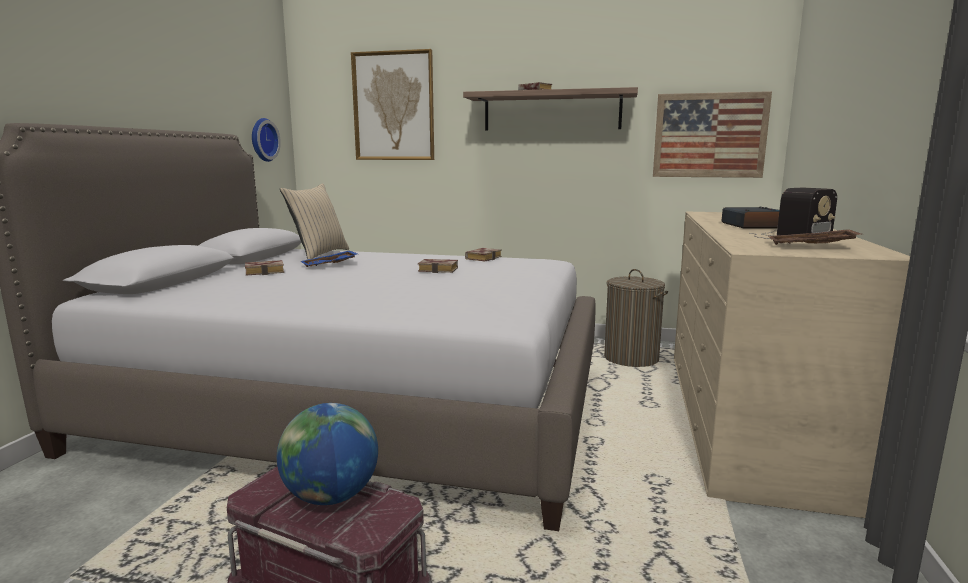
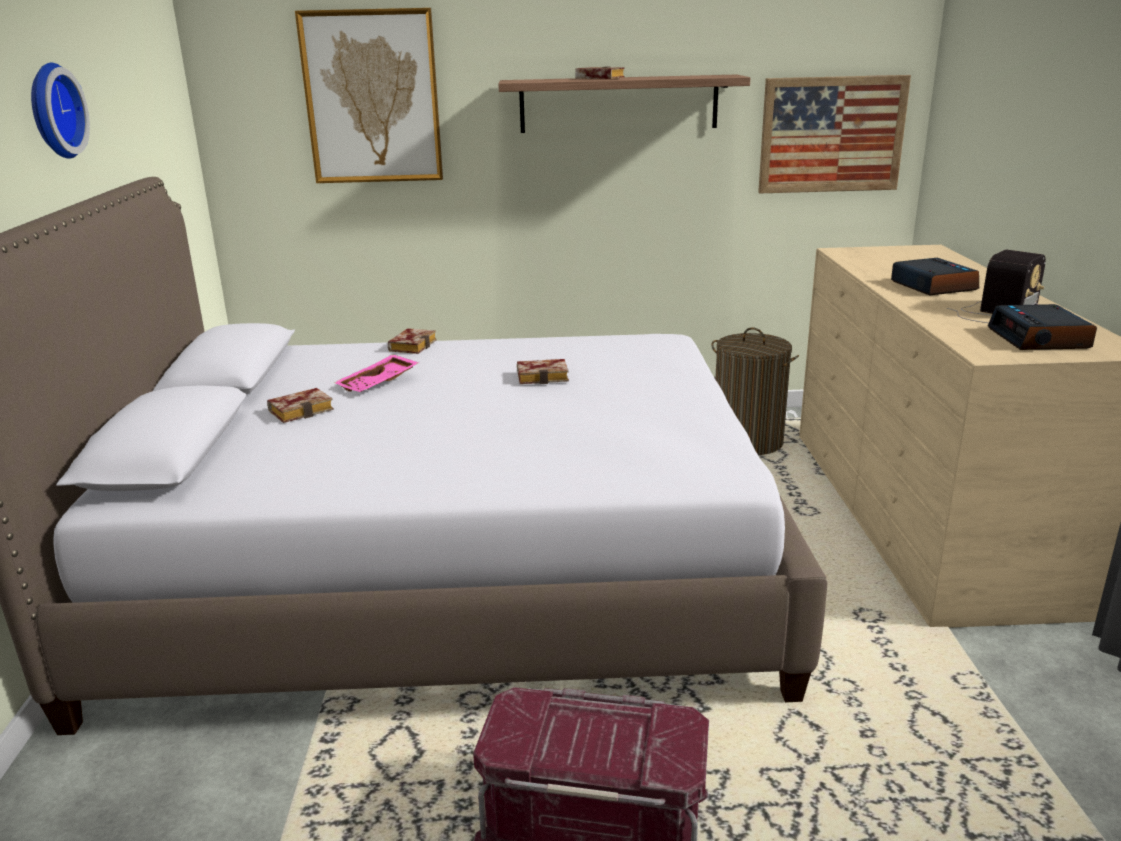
camera: 15 degrees left, 10 degrees up
(262, 140) = (171, 167): wall clock -> wall clock (52, 111)
(319, 254) = (332, 359): beige pillow -> none
(330, 265) = (379, 383): blue tray -> pink tray
(331, 497) = (594, 727): globe -> none
(483, 258) = (575, 342): book -> book (412, 345)
(812, 247) = (1039, 338): brown tray -> alarm clock

